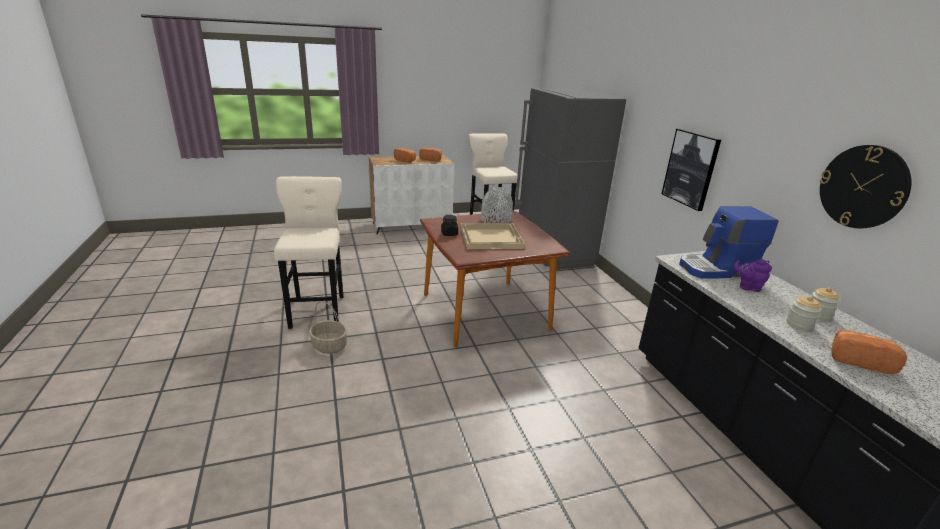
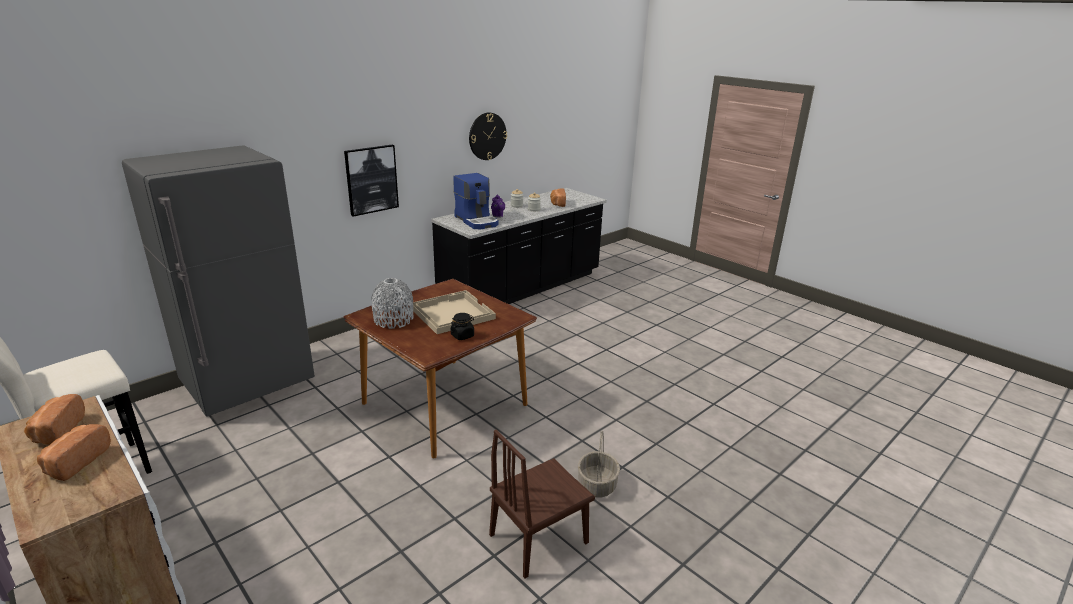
camera: 115 degrees left, 0 degrees up
(318, 310) = (539, 538): beige stool -> brown chair

